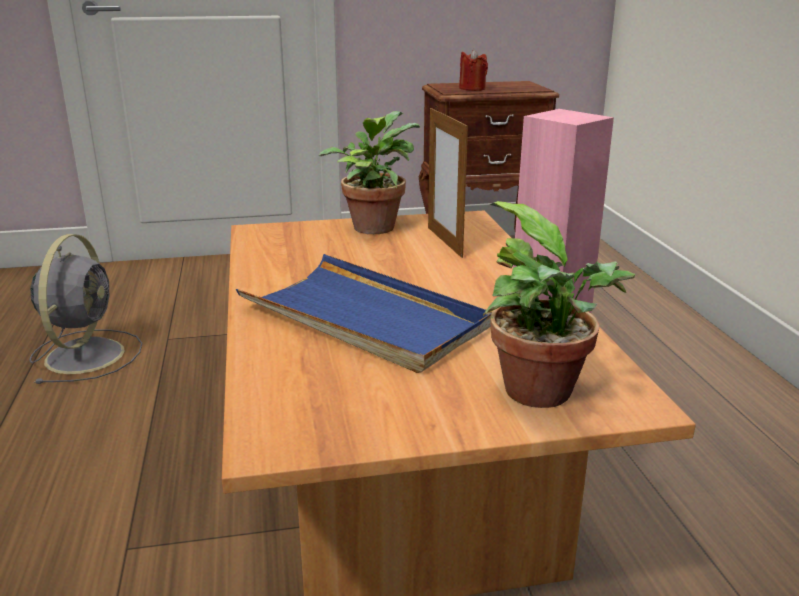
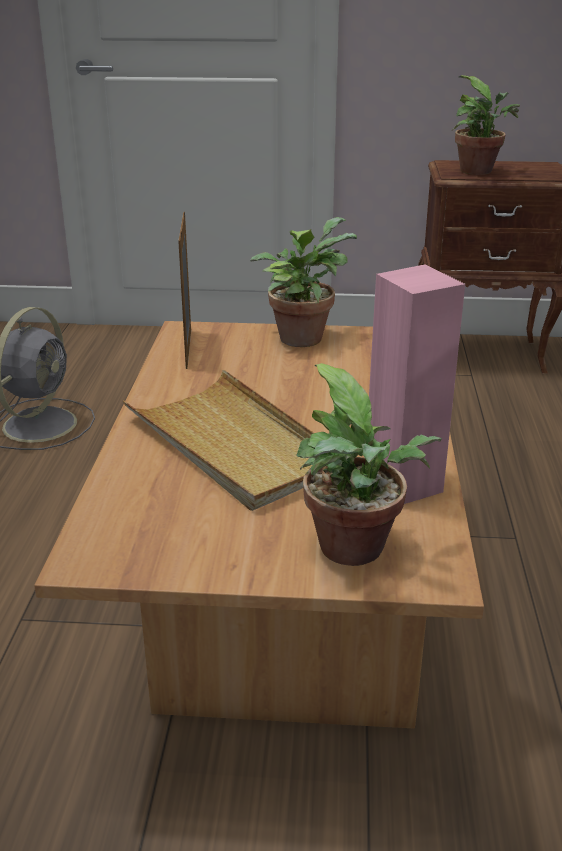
camera: 15 degrees right, 5 degrees up
(365, 318) = (234, 444): blue tray -> beige tray
(444, 241) = (363, 364): picture frame -> picture frame (188, 348)
(472, 89) = (479, 172): red candle -> potted plant

